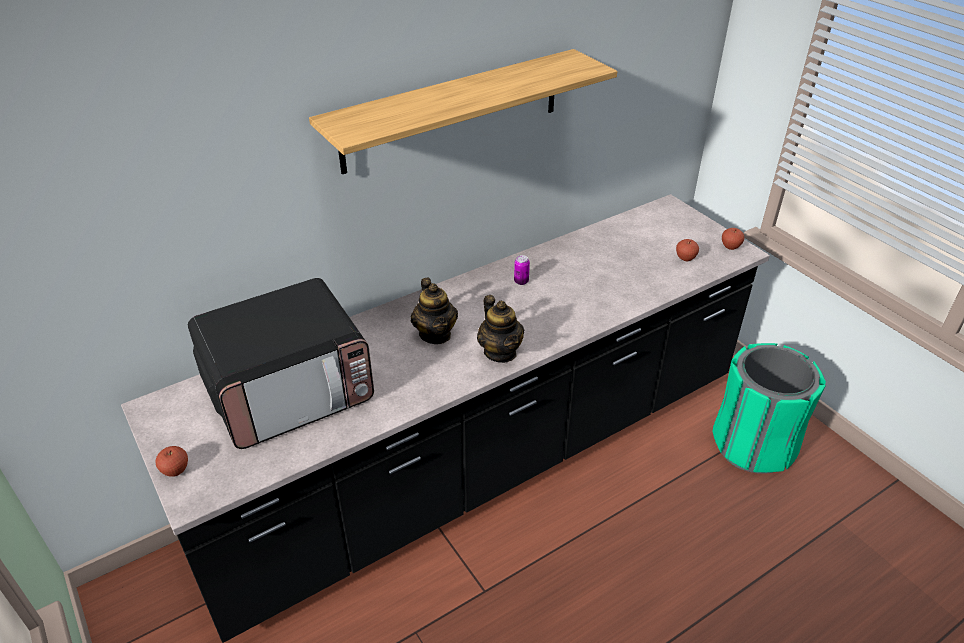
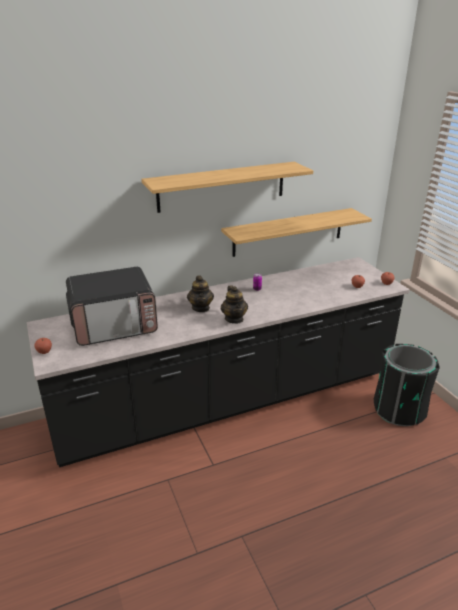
camera: 10 degrees right, 10 degrees down
(562, 171) = (288, 232): none -> shelf
(753, 445) = (398, 410): green trash can -> black trash can

